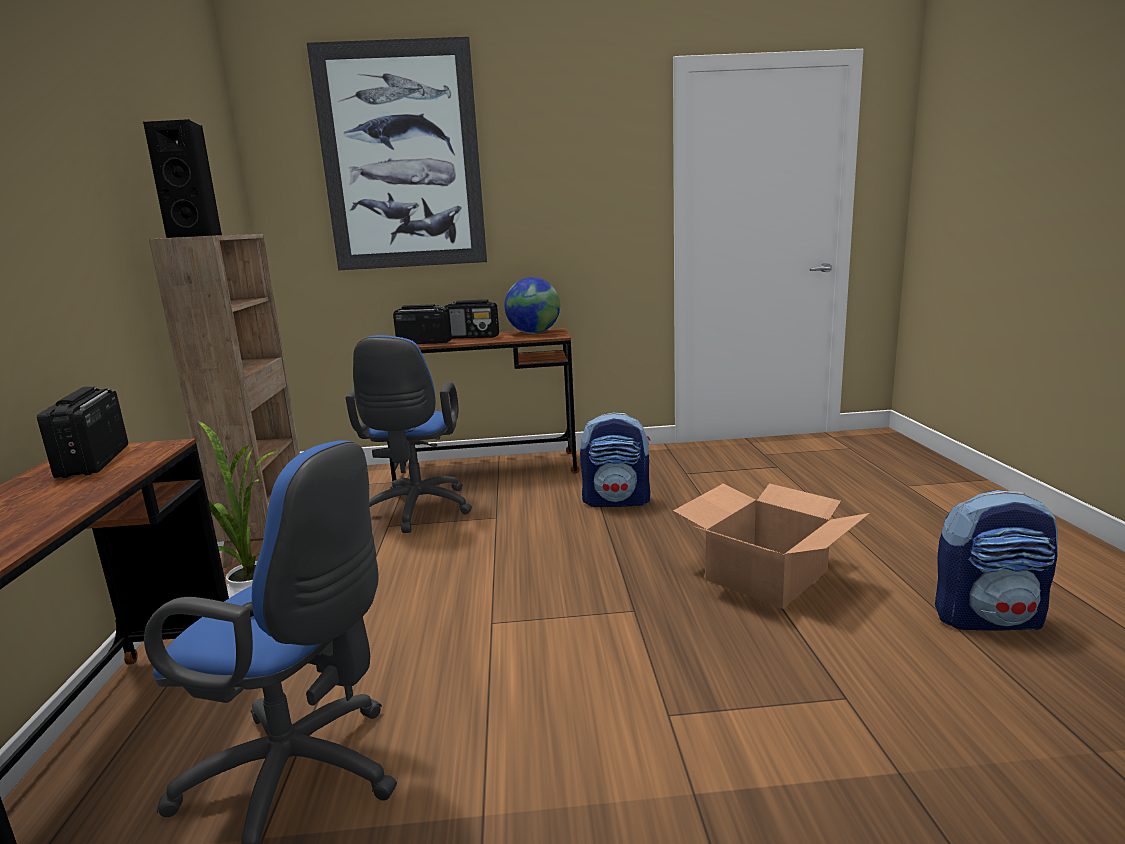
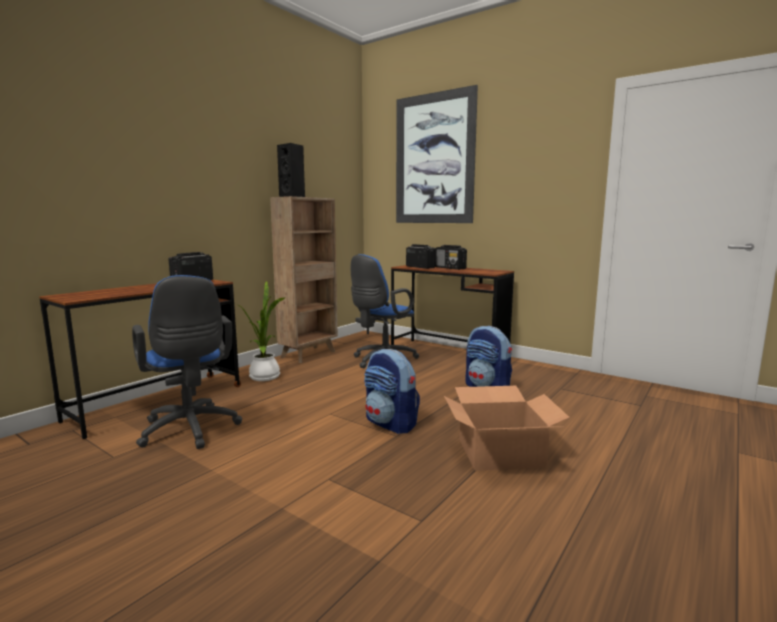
camera: 40 degrees right, 5 degrees down
(534, 333) = (486, 270): globe -> none
(988, 618) = (611, 543): backpack -> backpack (391, 423)

